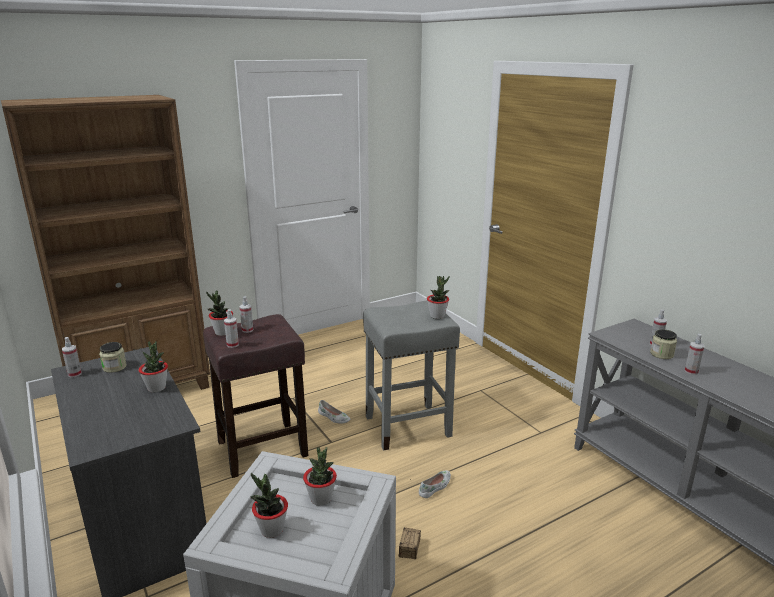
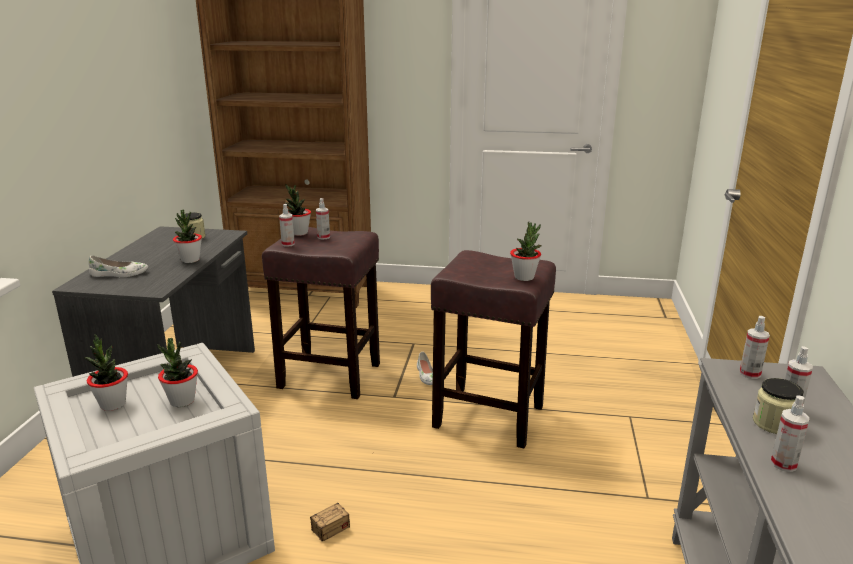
camera: 40 degrees right, 0 degrees up
(74, 374) = (164, 234): spray bottle -> spray bottle (750, 374)
(409, 426) = (490, 416): grey stool -> brown stool
(435, 487) = (435, 488): white shoe -> white shoe (119, 274)

